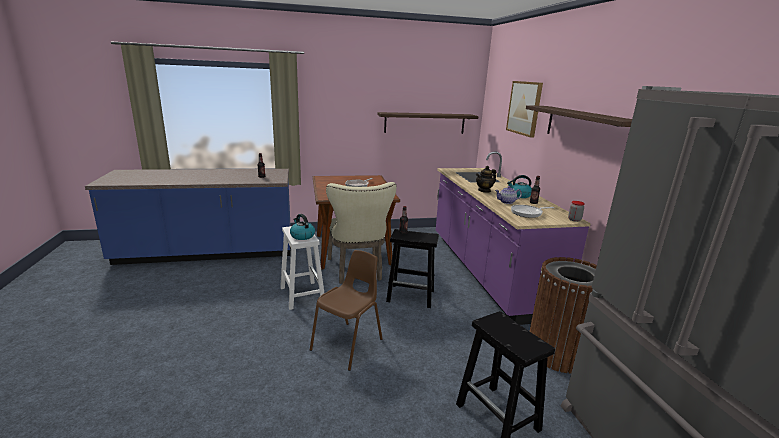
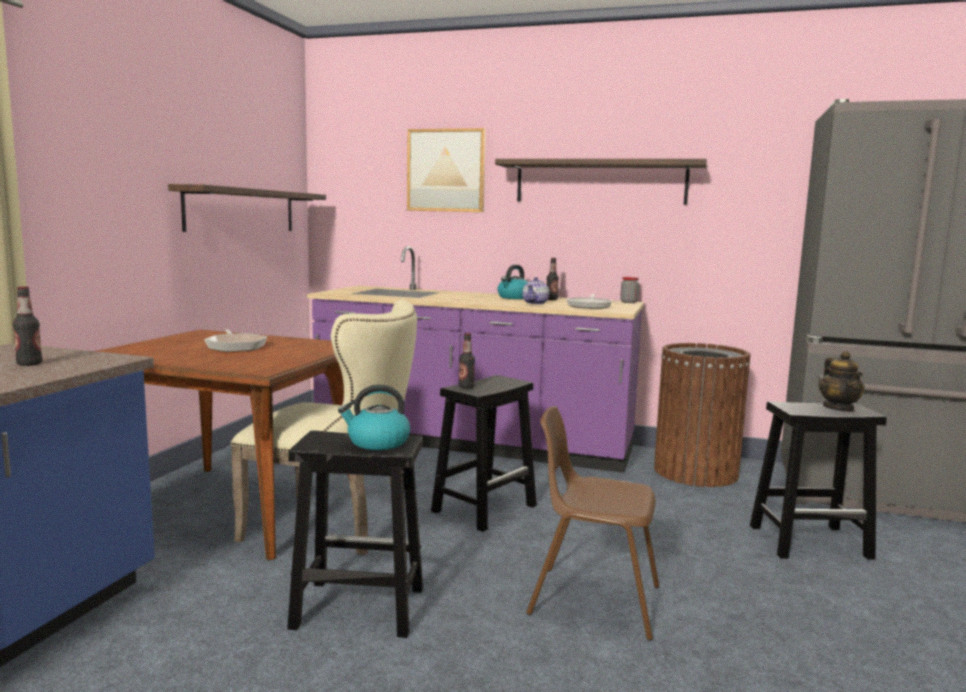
camera: 60 degrees left, 10 degrees down
(301, 294) = (356, 608): white stool -> black stool
(348, 344) = (593, 600): brown chair -> brown chair turned 45 degrees counterclockwise
(484, 190) = (471, 300): teapot -> teapot (839, 408)

